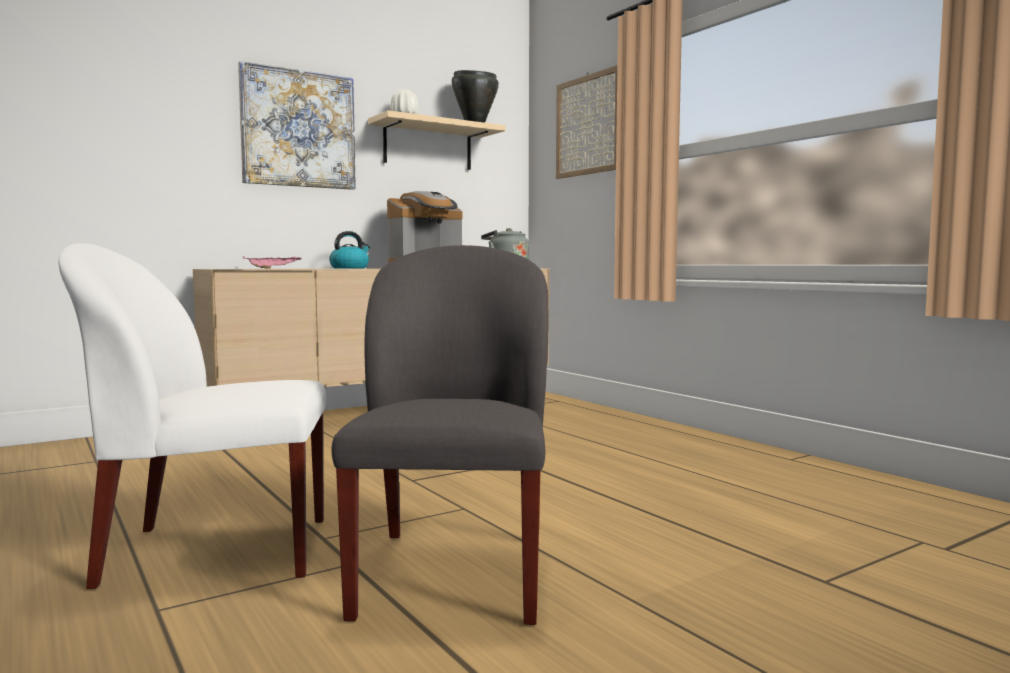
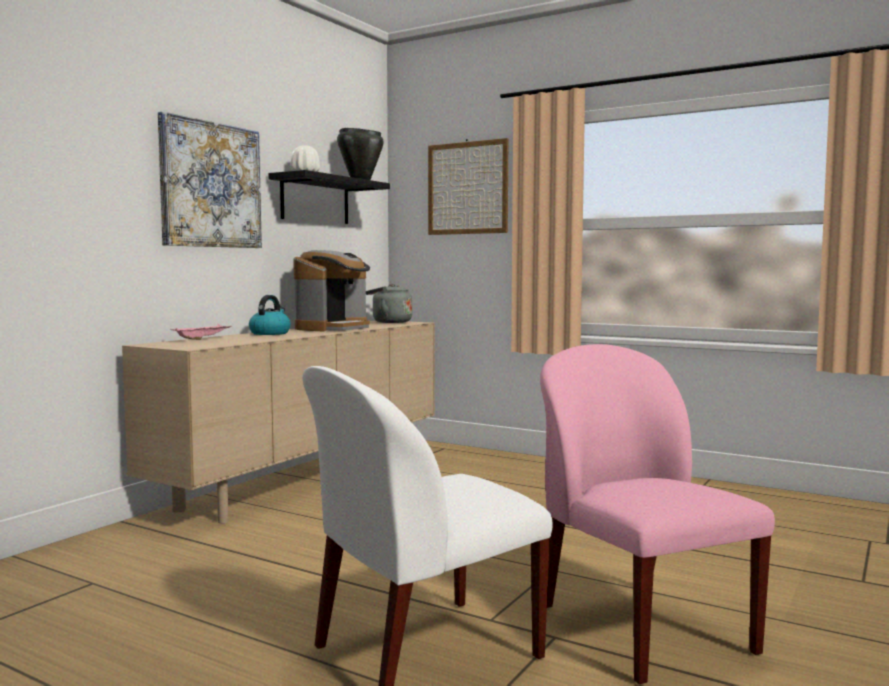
camera: 25 degrees left, 0 degrees up
(427, 145) = (315, 200): beige shelf -> black shelf
(453, 572) = (640, 627): grey chair -> pink chair

